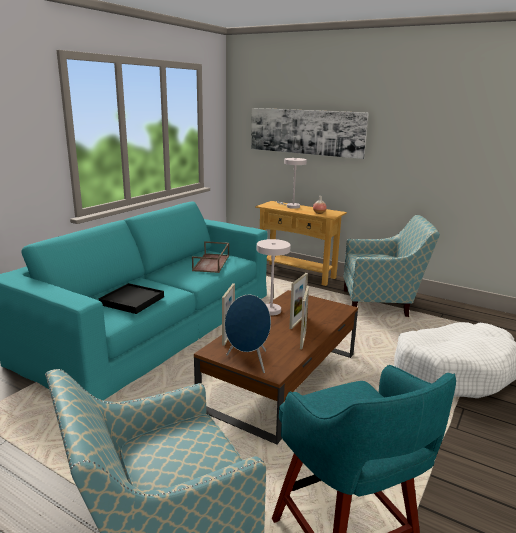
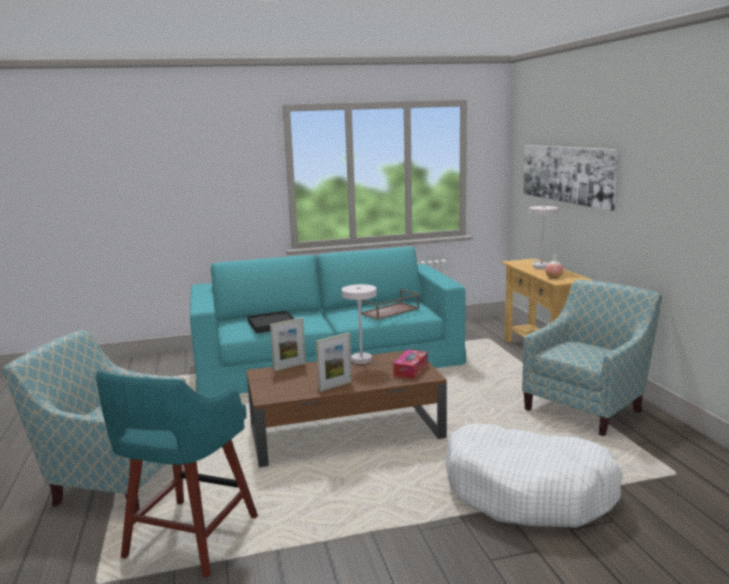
camera: 45 degrees right, 5 degrees down
(248, 362) = (266, 386): blue speaker -> none
(297, 322) = (362, 373): picture frame -> none
(322, 307) = (411, 370): none -> tissue box
(382, 303) = (587, 407): armchair -> armchair turned 90 degrees counterclockwise

